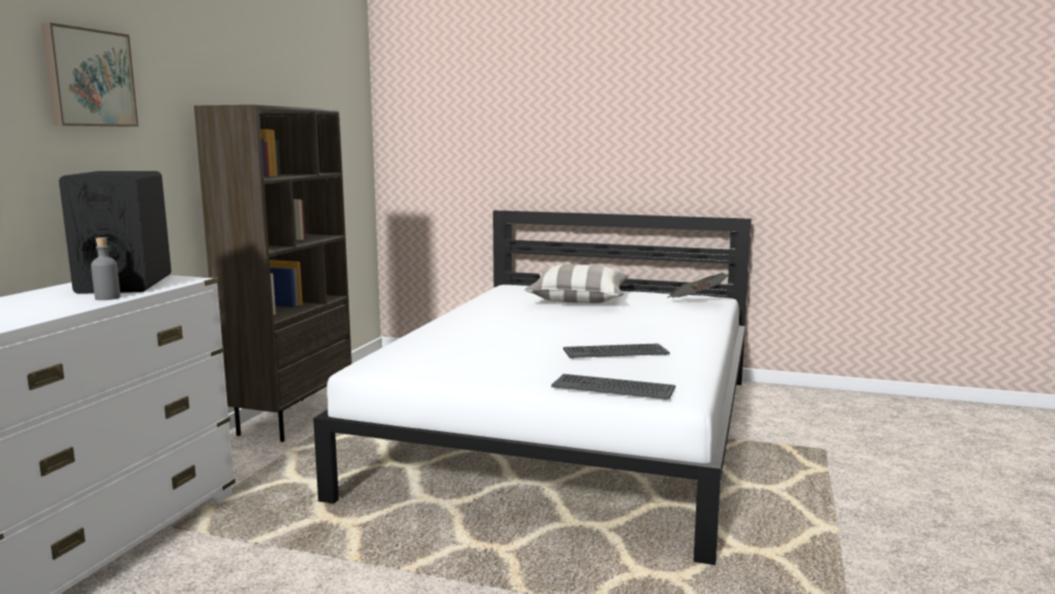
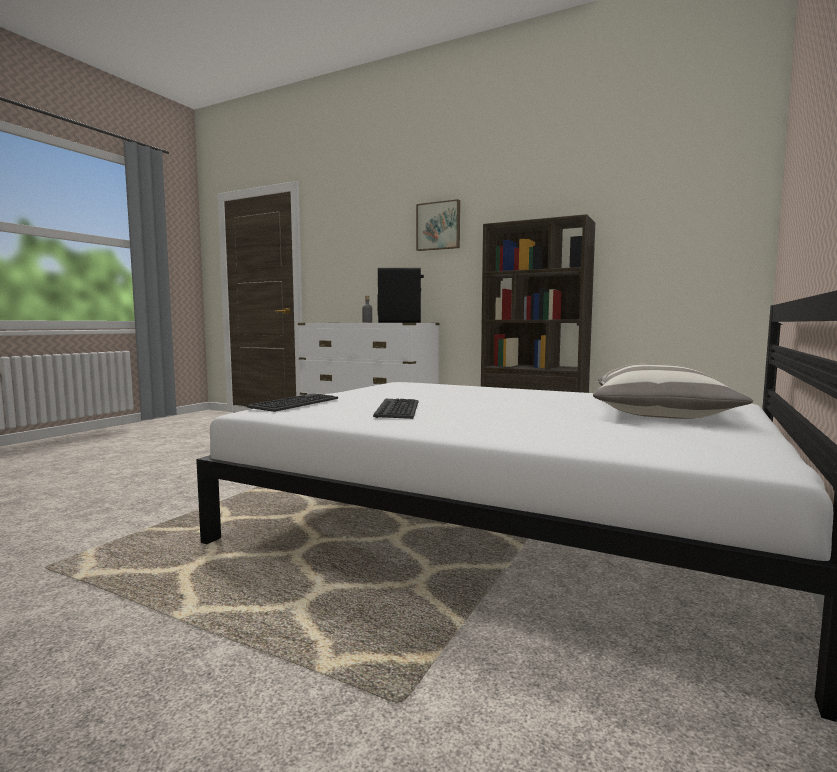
camera: 100 degrees right, 5 degrees down
(696, 302) = (683, 446): newspaper -> none

